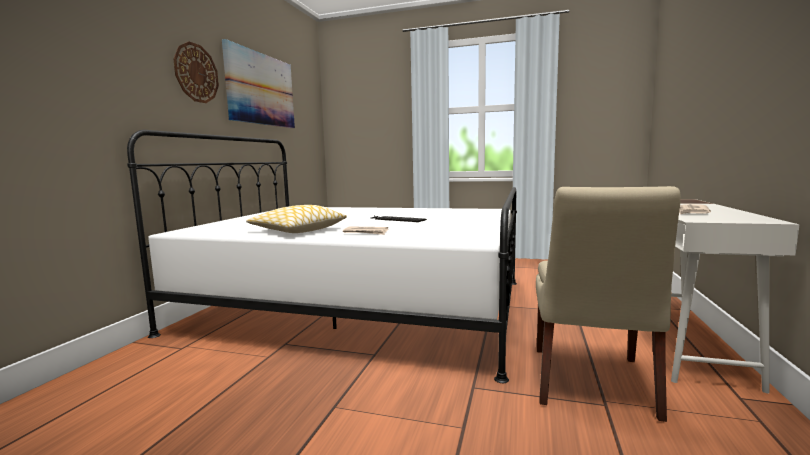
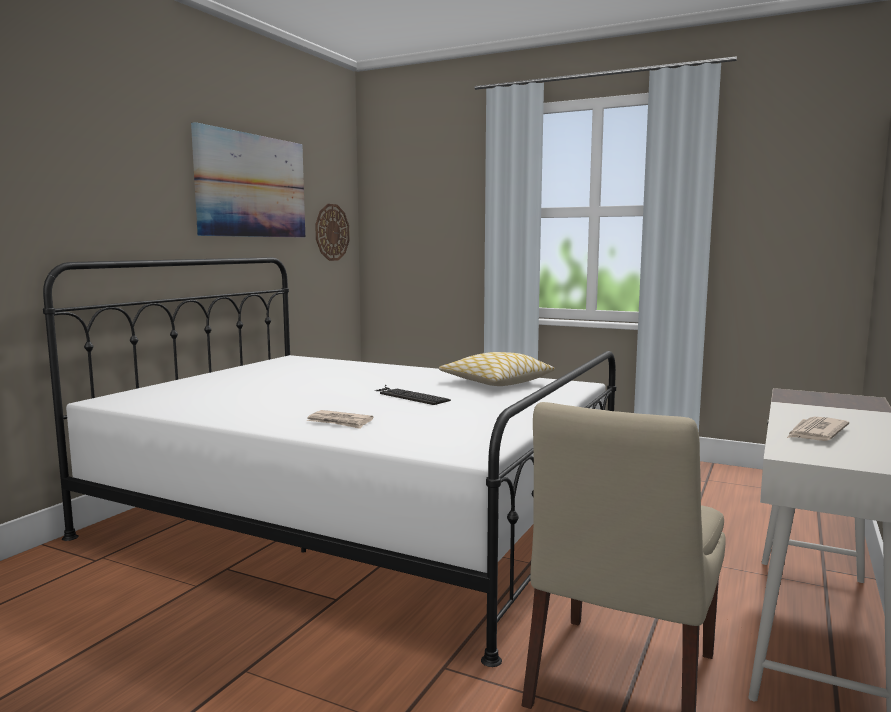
camera: 10 degrees right, 0 degrees up
(196, 73) = (150, 175): wall clock -> wall clock (332, 232)
(297, 230) = (255, 410): pillow -> pillow (496, 382)

